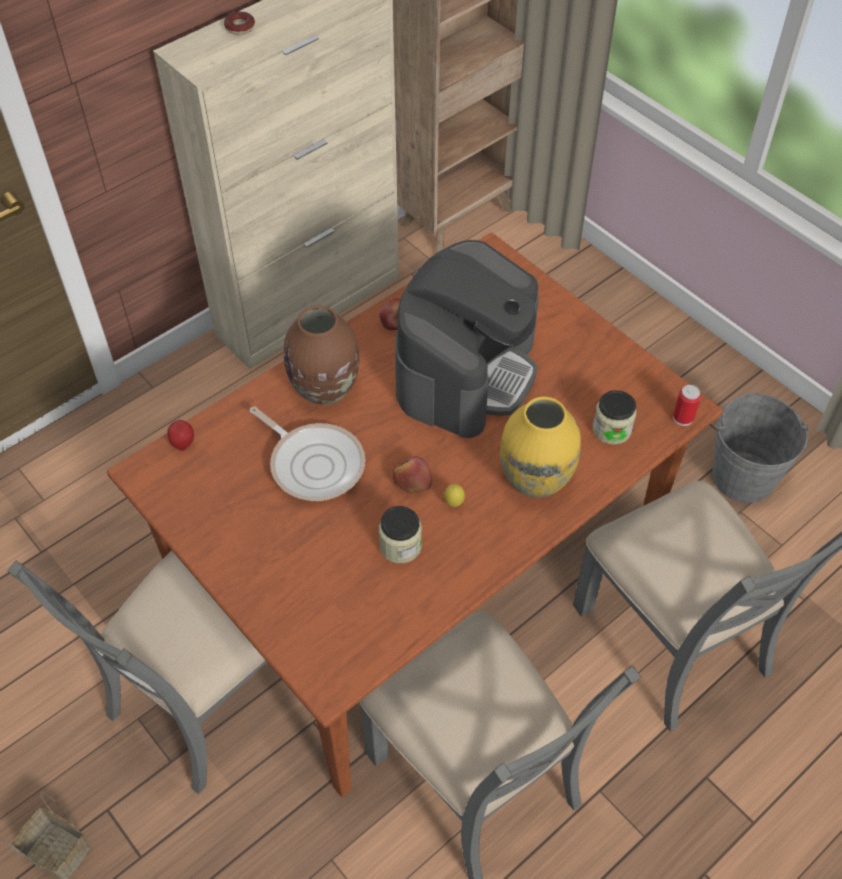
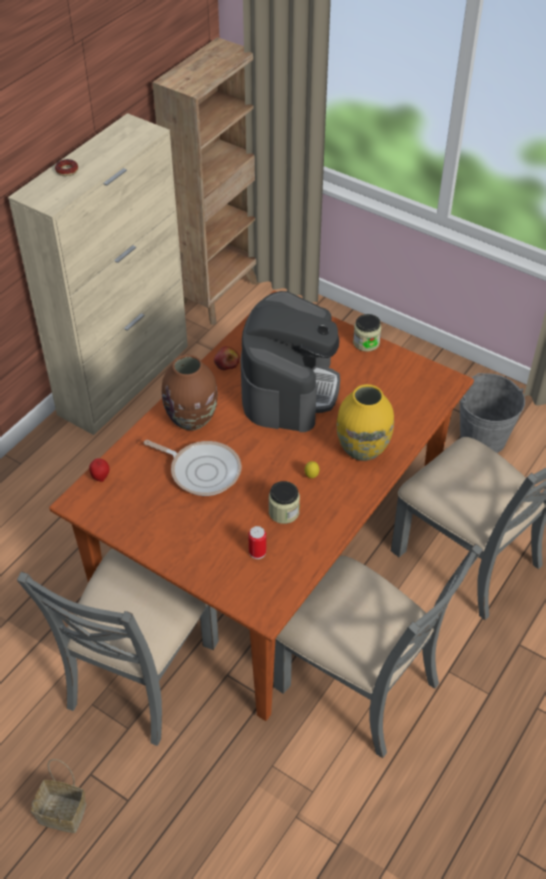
camera: 15 degrees left, 5 degrees down
(412, 480) = (276, 467): apple -> none
(612, 429) = (403, 406): jar -> jar (366, 343)
(683, 418) = (449, 389): can -> can (257, 552)

